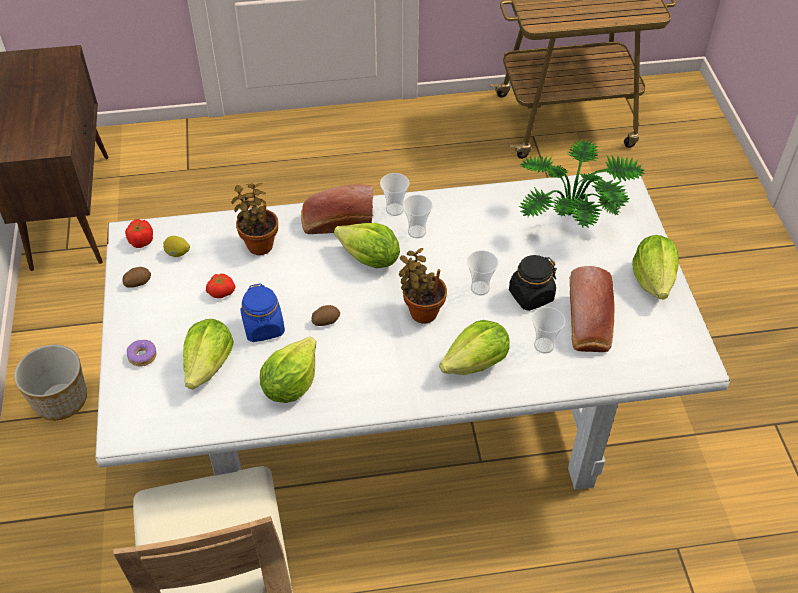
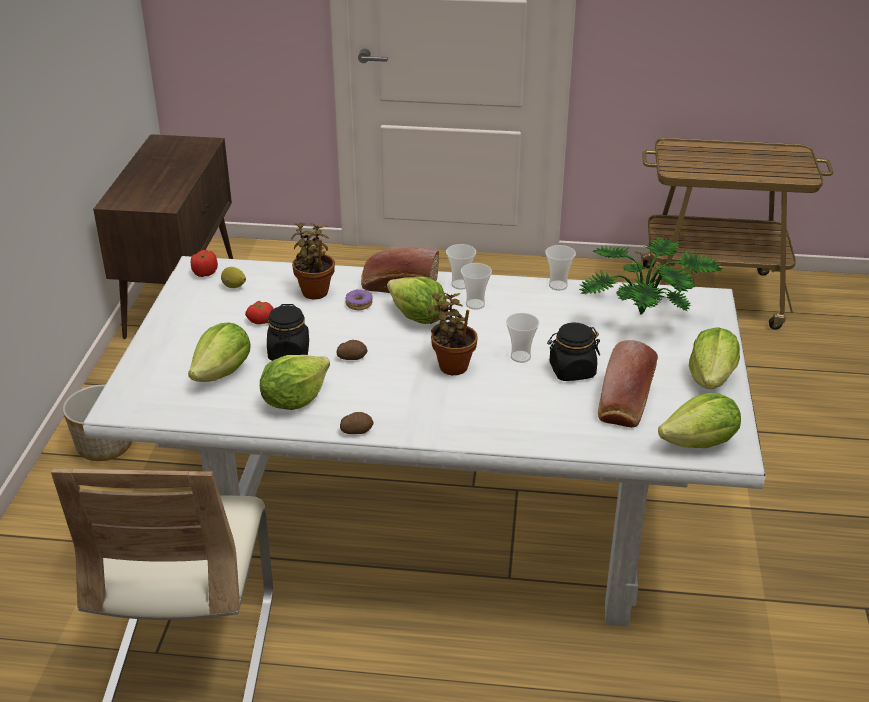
camera: 15 degrees right, 15 degrees down
(137, 282) = (186, 302): potato -> potato (356, 430)
(142, 356) = (163, 355): donut -> donut (358, 304)
(263, 327) = (289, 353): blue jar -> black jar
(476, 363) = (490, 415): lettuce -> lettuce (700, 443)
(544, 345) = (568, 412): cup -> cup (558, 286)

